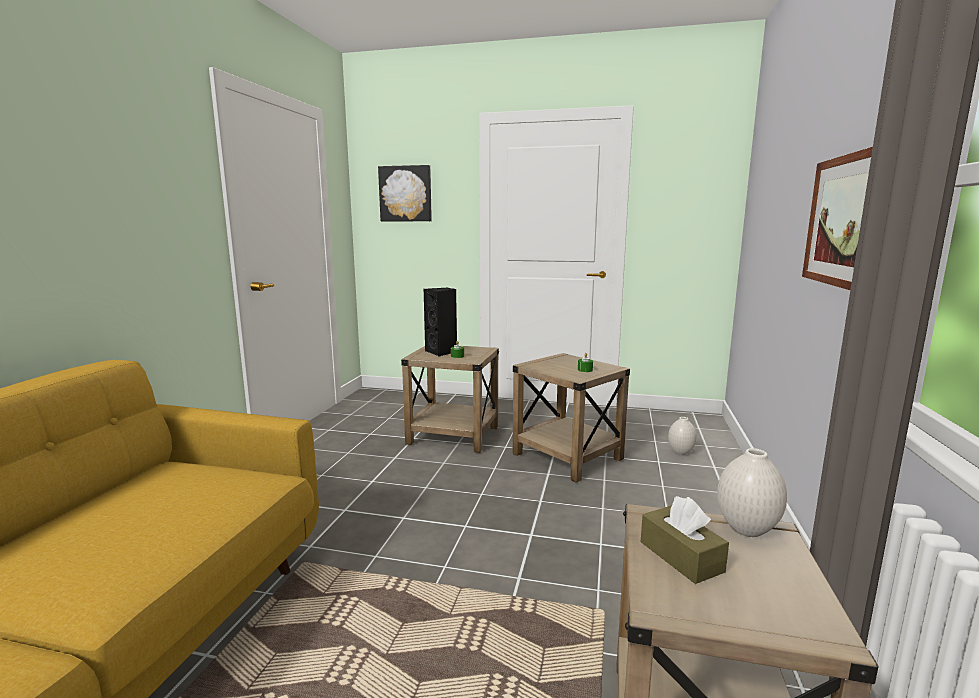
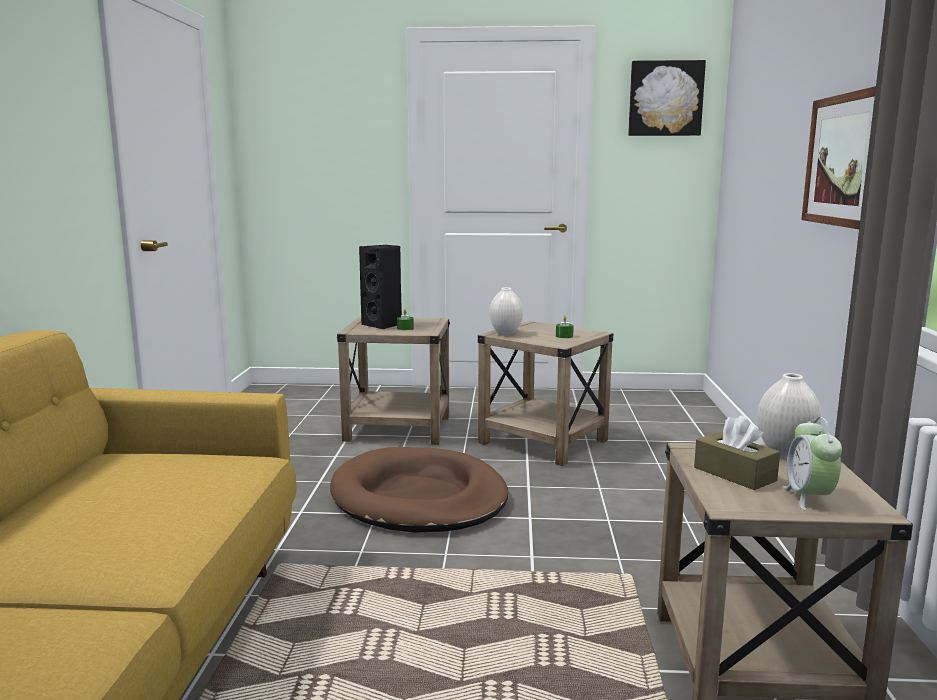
camera: 10 degrees left, 0 degrees up
(406, 194) = (311, 128): picture -> picture (665, 99)
(444, 504) = (419, 498): none -> brown dog bed
(681, 452) = (668, 430): white vase -> white vase (506, 333)
(755, 605) = (809, 498): none -> alarm clock

